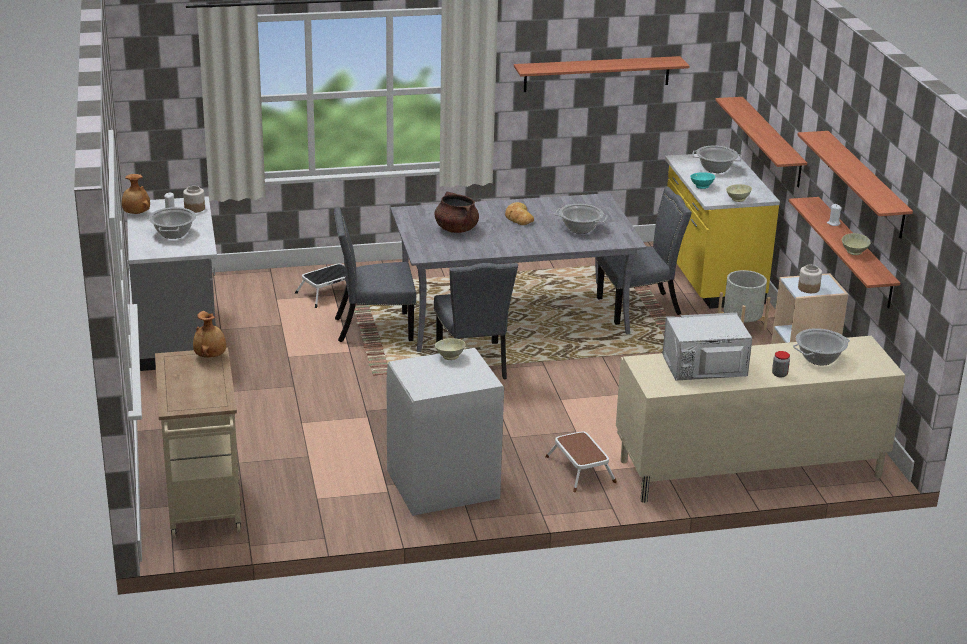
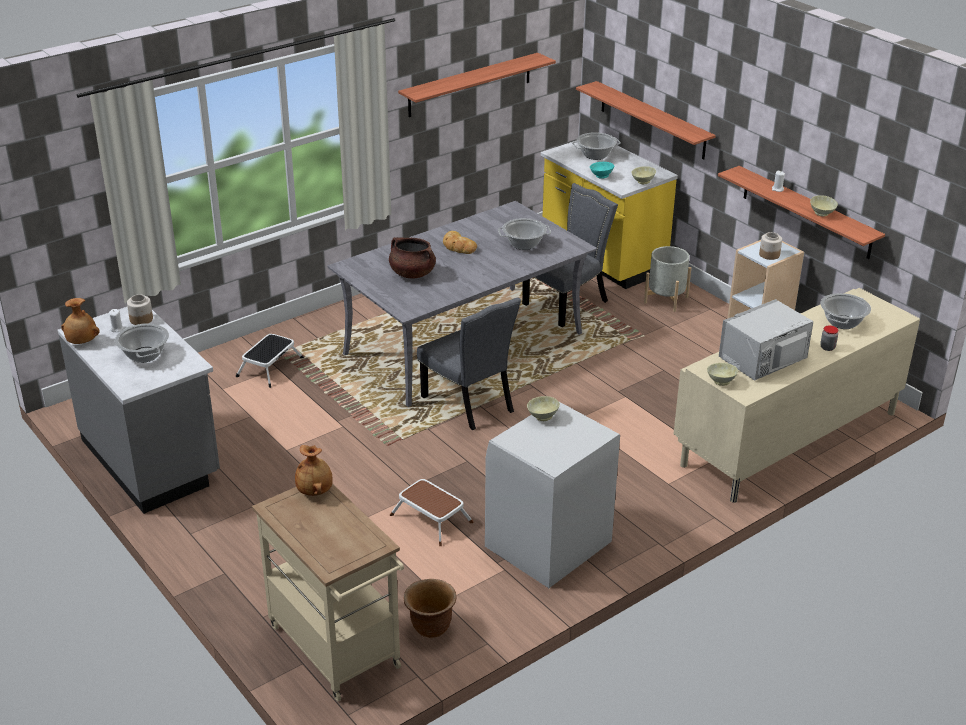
camera: 25 degrees left, 5 degrees up
(289, 513) = (430, 627): none -> brown planter
(375, 328) = (347, 393): grey chair -> none
(580, 469) = (655, 486): brown step ladder -> brown step ladder (431, 518)
(645, 374) = (721, 381): none -> beige bowl
(865, 184) = (817, 148): shelf -> none

